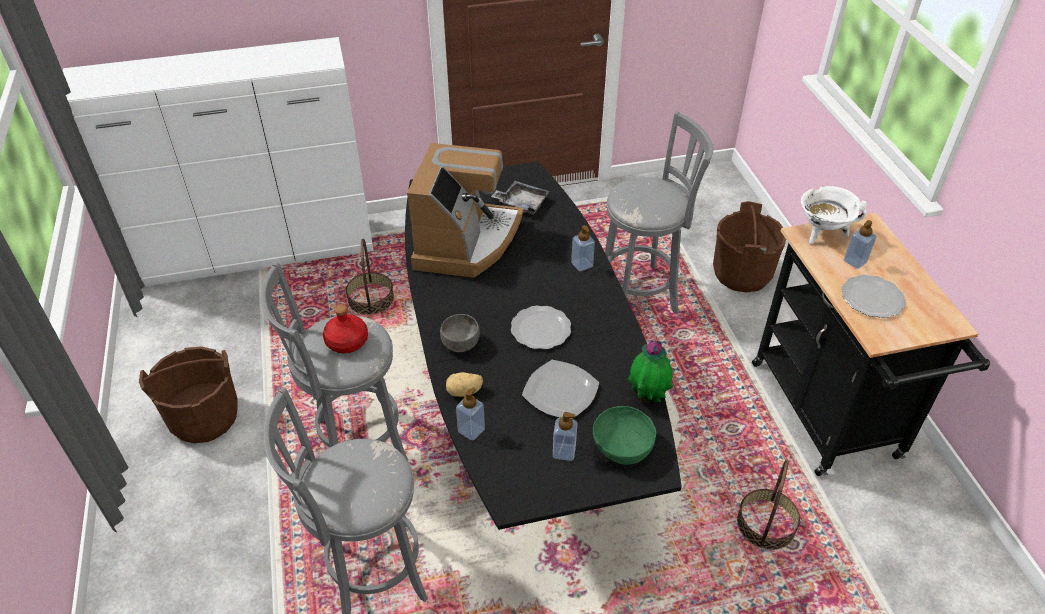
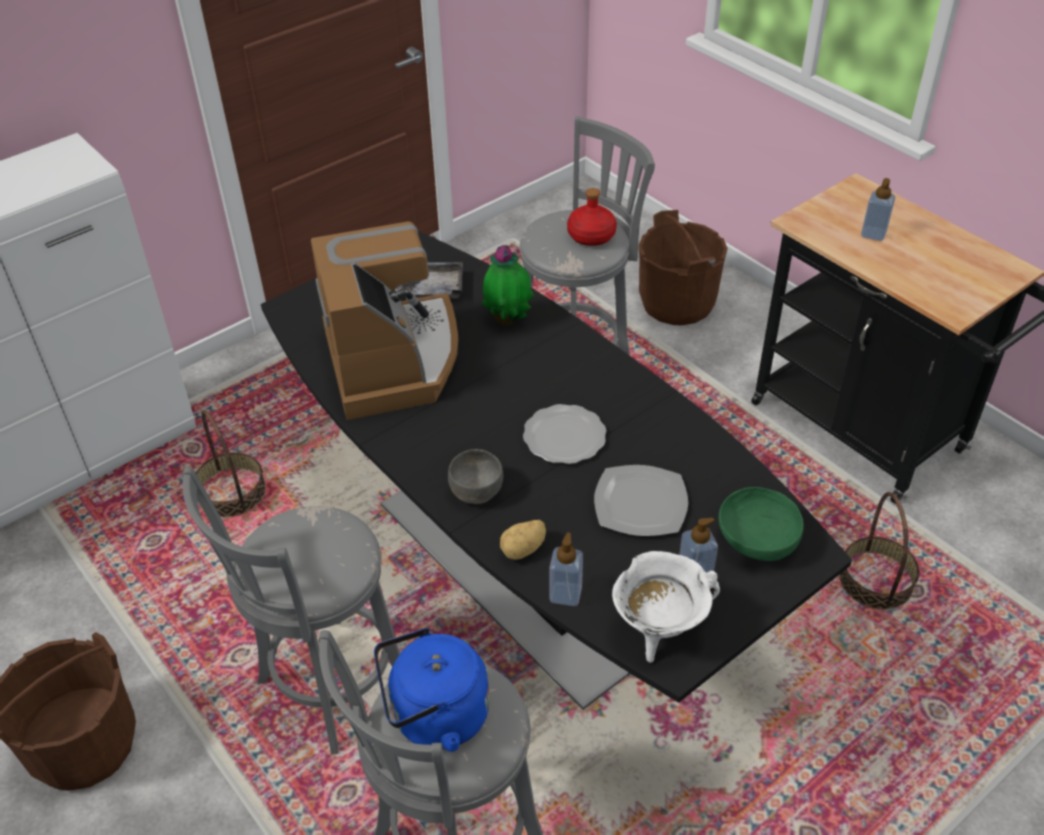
camera: 25 degrees left, 0 degrees up
(346, 342) = (311, 547): red bottle -> red bottle (591, 236)
(349, 474) = (434, 717): none -> blue kettle
(582, 264) = (559, 340): soap dispenser -> none
(648, 397) = (745, 471): potted plant -> potted plant (508, 320)
(822, 233) = (819, 213): white cooking pot -> white cooking pot (659, 630)
(871, 299) = (918, 269): plate -> none

